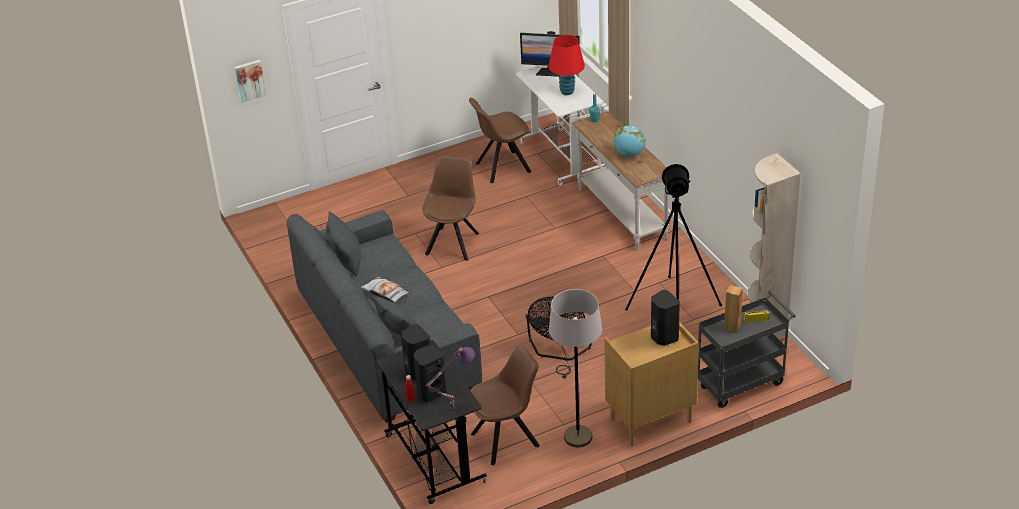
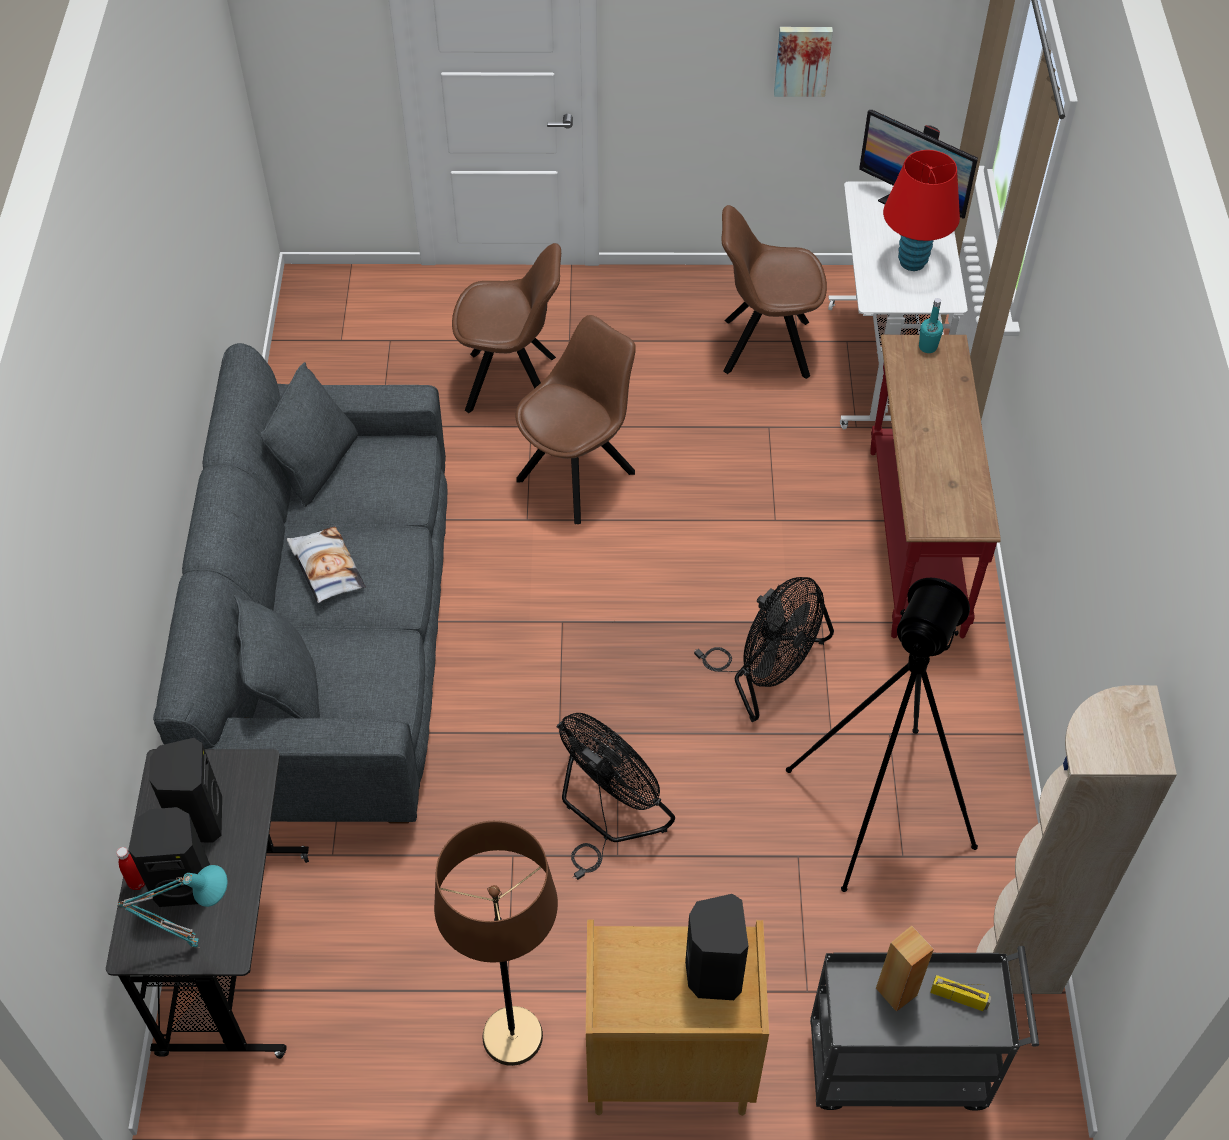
camera: 25 degrees right, 15 degrees up
(249, 80) = (305, 41): picture -> picture (802, 60)
(452, 407) = (196, 944): purple table lamp -> turquoise table lamp
(506, 440) = (382, 974): brown chair -> brown chair (512, 383)
(578, 437) = (512, 1036): grey floor lamp -> brown floor lamp
(591, 280) = (765, 670): none -> black fan
(620, 214) = (913, 541): white console table -> red console table
(629, 154) = (943, 457): globe -> none

